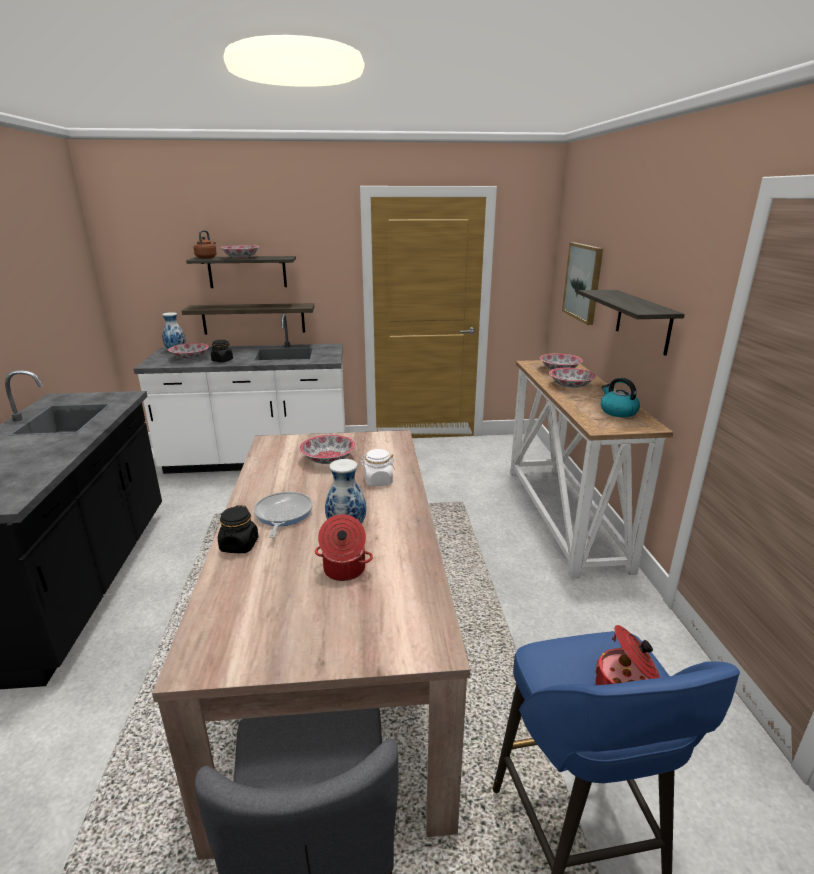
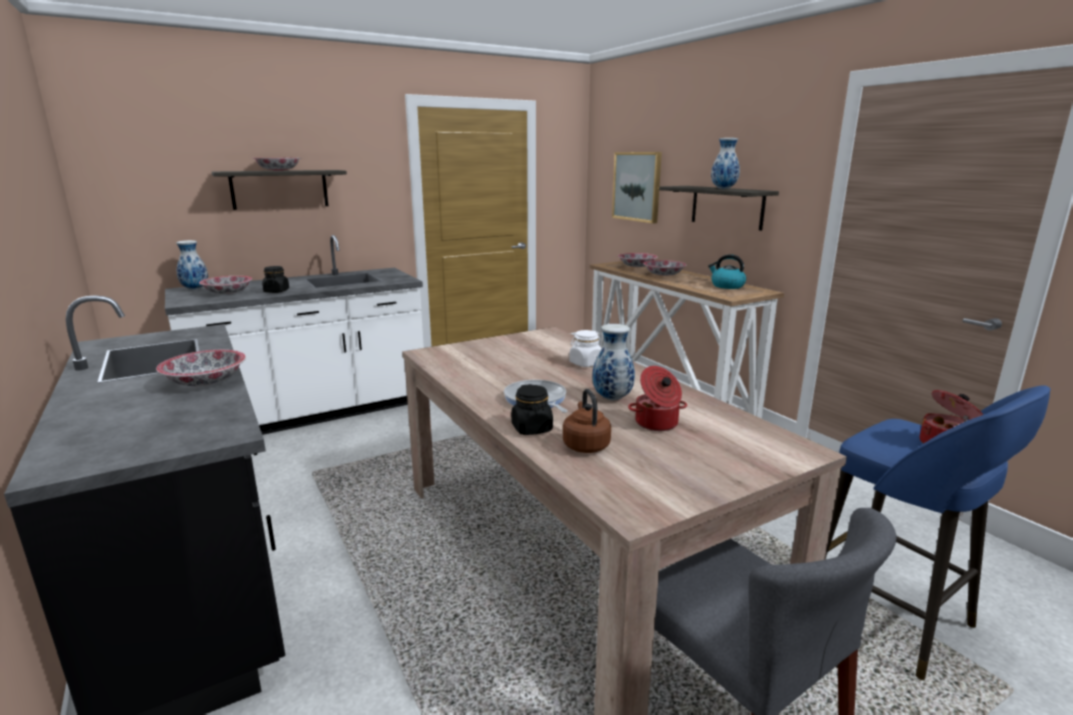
camera: 25 degrees left, 5 degrees down
(207, 257) = (233, 171): brown kettle -> brown kettle (585, 445)
(253, 318) = (288, 245): shelf -> none
(329, 459) = (513, 356): bowl -> bowl (206, 381)
(629, 303) = (723, 189): none -> vase

